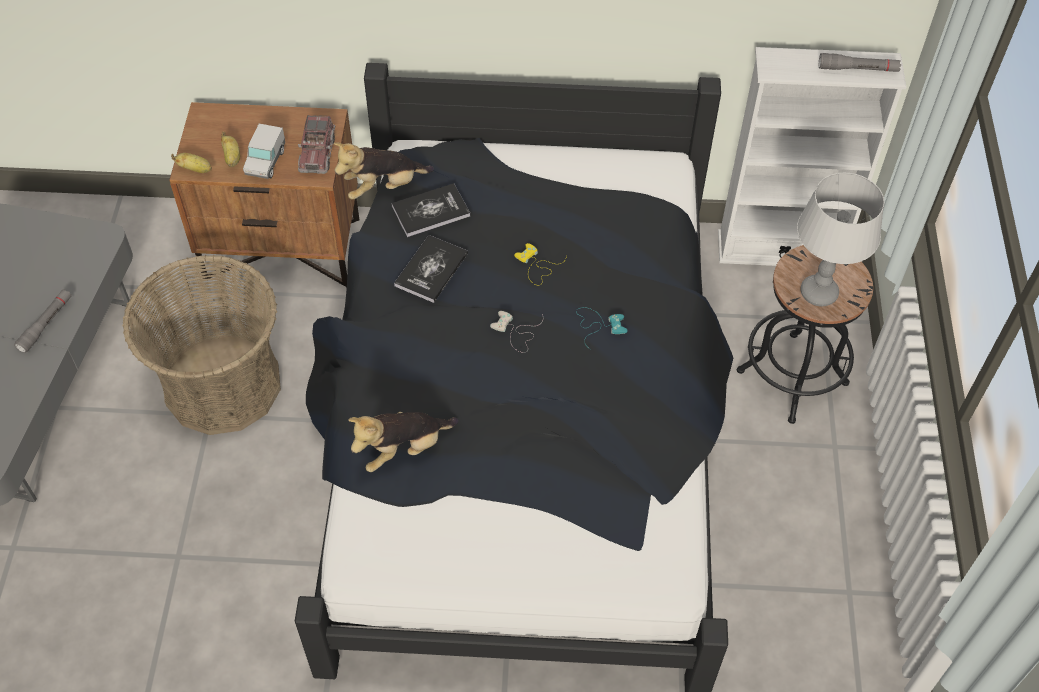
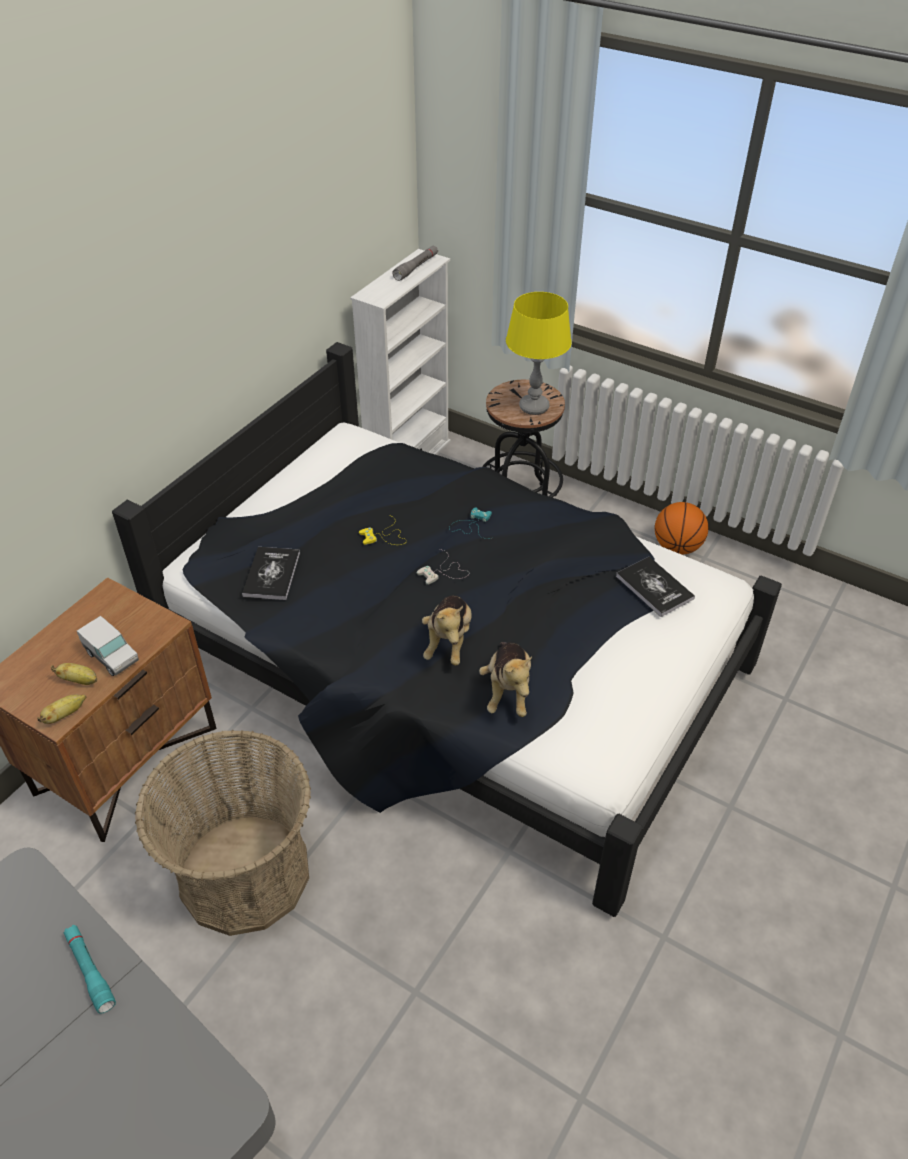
camera: 60 degrees left, 10 degrees down
(46, 324) = (90, 971): grey flashlight -> turquoise flashlight
(317, 153) = (139, 616): toy truck -> none
(383, 187) = (213, 595): plush toy -> plush toy (448, 641)
(431, 270) = (335, 598): book -> book (654, 587)
(818, 293) = (534, 407): grey table lamp -> yellow table lamp
(845, 557) = (677, 547): none -> basketball

